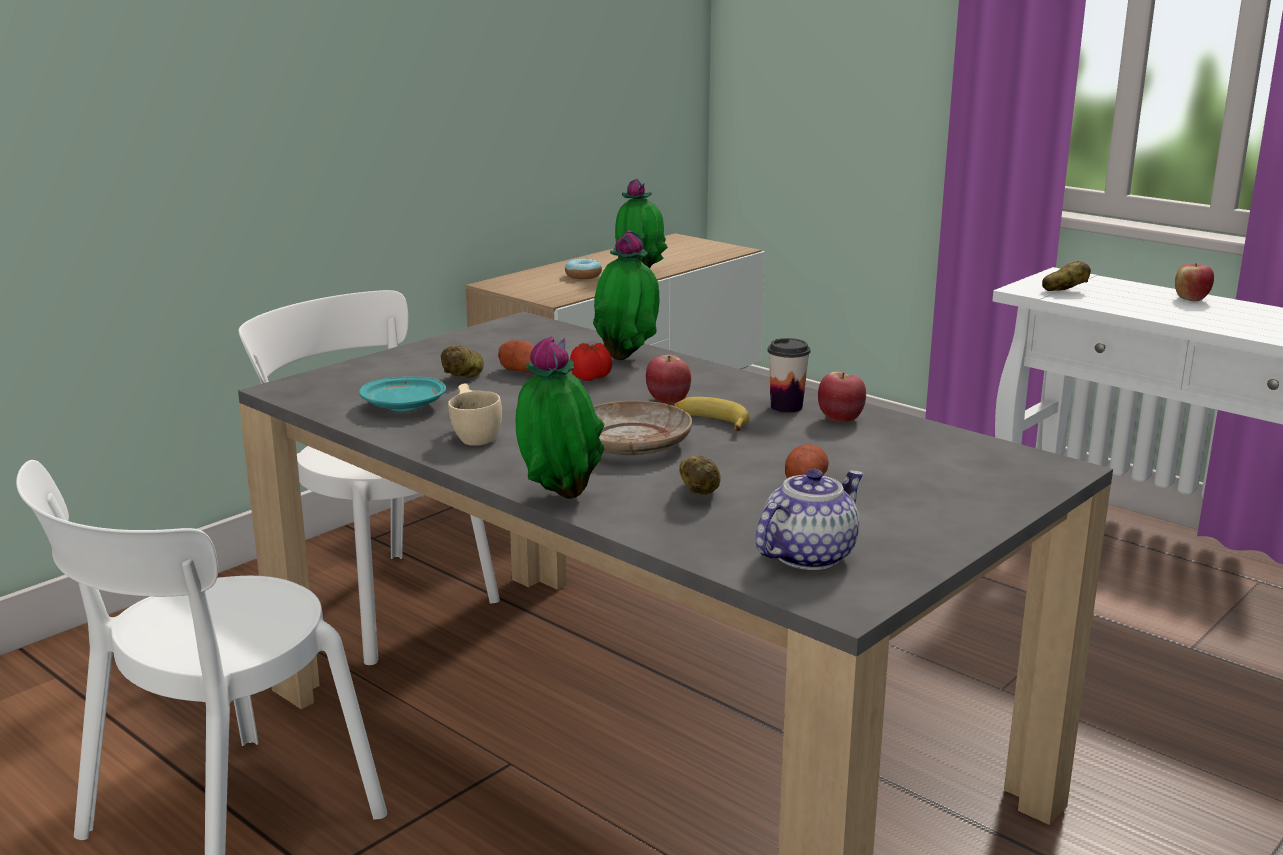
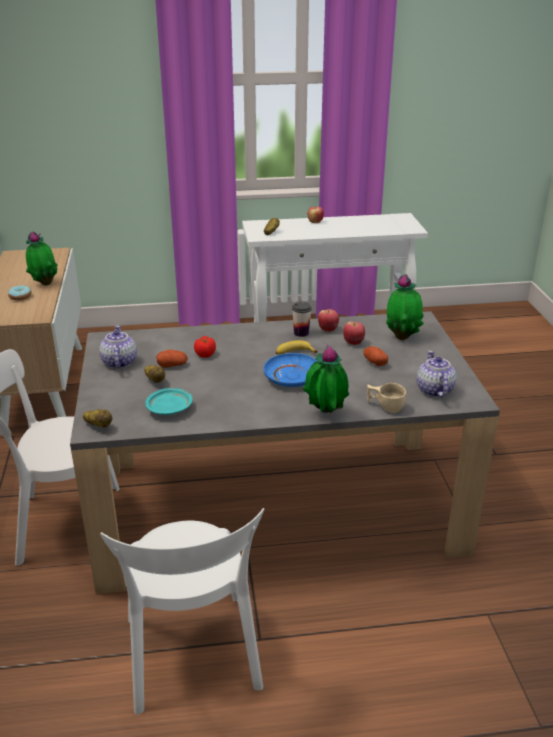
camera: 50 degrees left, 10 degrees up
(475, 435) = (232, 405): beige cup -> beige cup (385, 406)
(477, 346) = (118, 362): none -> teapot
(627, 358) = (195, 337): potted plant -> potted plant (402, 337)
(632, 443) = (292, 377): beige plate -> blue plate
(668, 401) = (258, 351): apple -> apple (353, 343)
(700, 493) = (358, 385): potato -> potato (99, 426)

